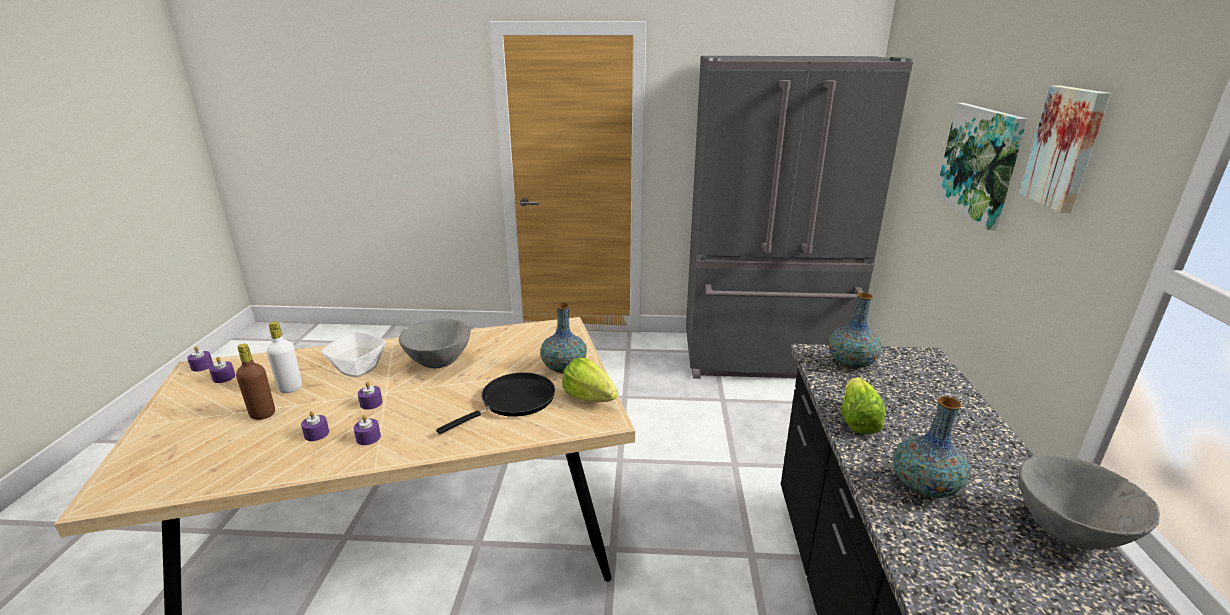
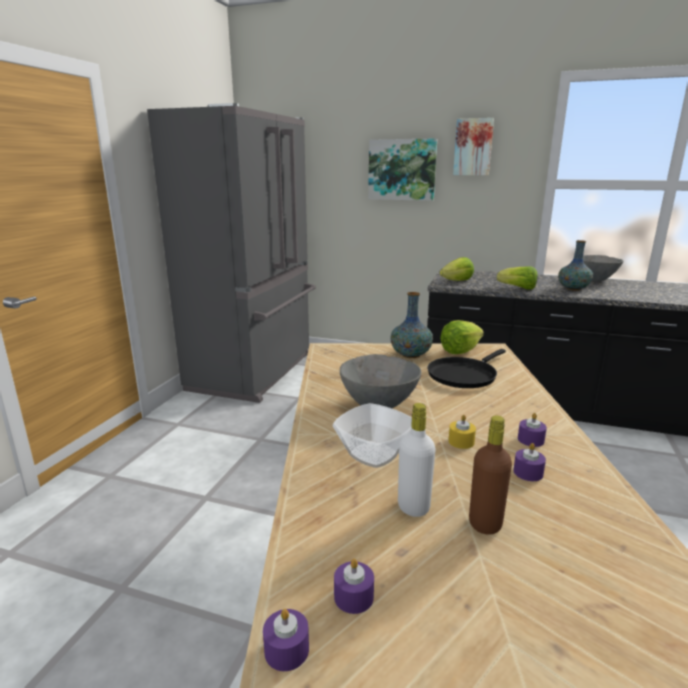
camera: 75 degrees left, 5 degrees down
(371, 403) = (461, 441): purple candle -> yellow candle
(513, 401) = (464, 375): black frying pan -> black frying pan turned 105 degrees counterclockwise
(851, 364) = (457, 281): vase -> lettuce

